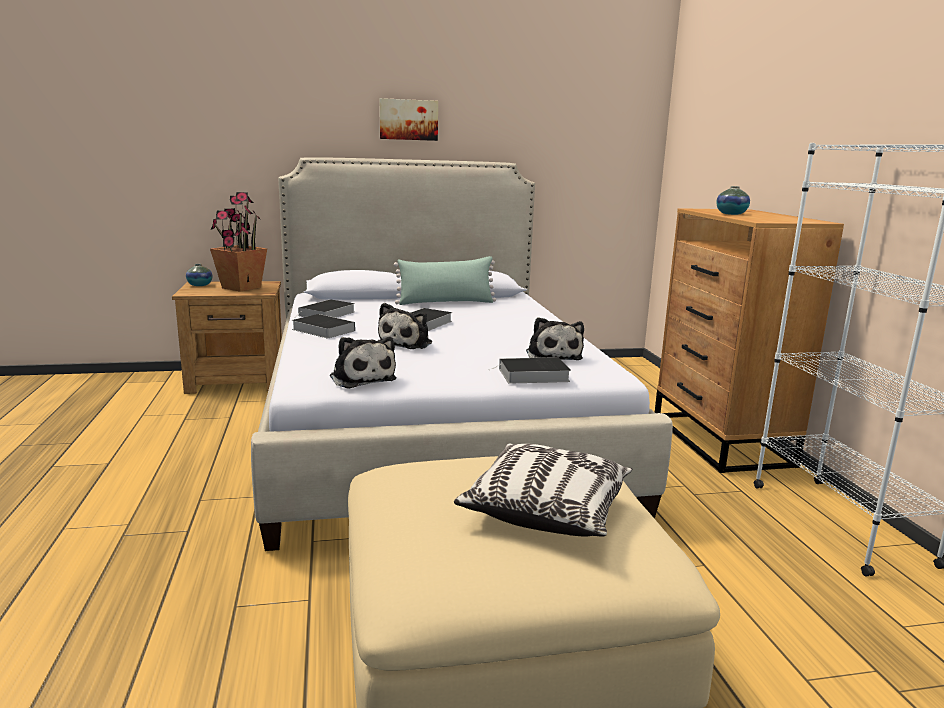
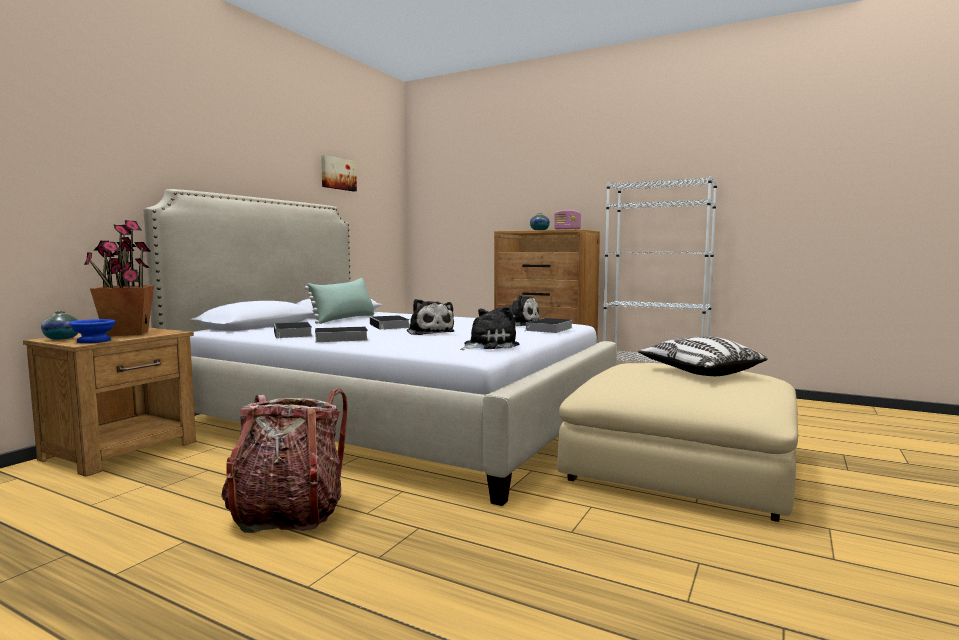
camera: 50 degrees left, 10 degrees down
(176, 473) = (288, 513): none -> backpack
(200, 292) = (94, 341): none -> blue bowl
(361, 378) = (488, 345): plush toy -> plush toy turned 45 degrees counterclockwise
(408, 120) = (252, 162): picture -> picture (337, 174)
(755, 219) = (567, 229): none -> radio

